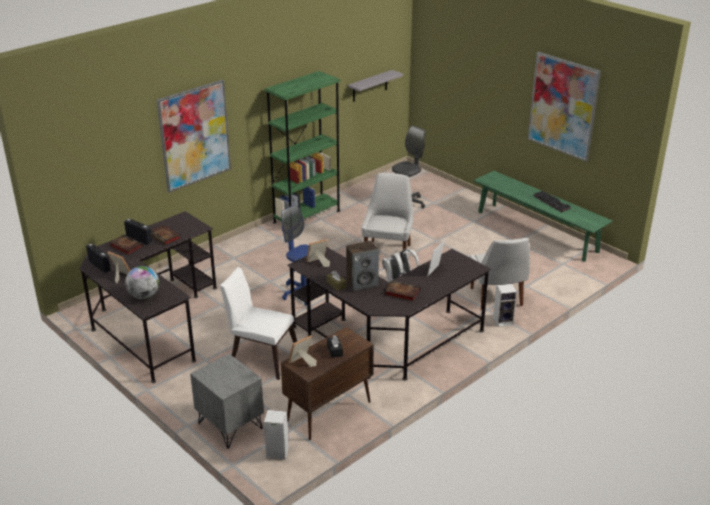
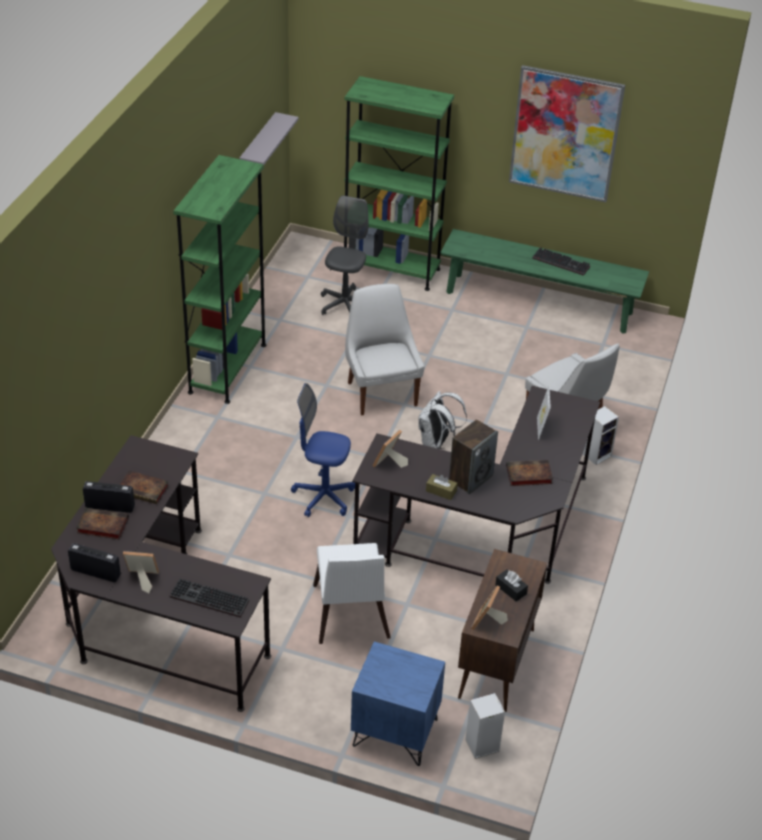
camera: 30 degrees left, 10 degrees up
(144, 296) = (207, 600): globe -> keyboard
(194, 135) = (111, 317): picture -> none
(229, 426) = (394, 733): grey nightstand -> blue nightstand
(260, 357) = (350, 617): white chair -> white chair turned 90 degrees counterclockwise
(452, 193) = (391, 270): none -> green bookcase

